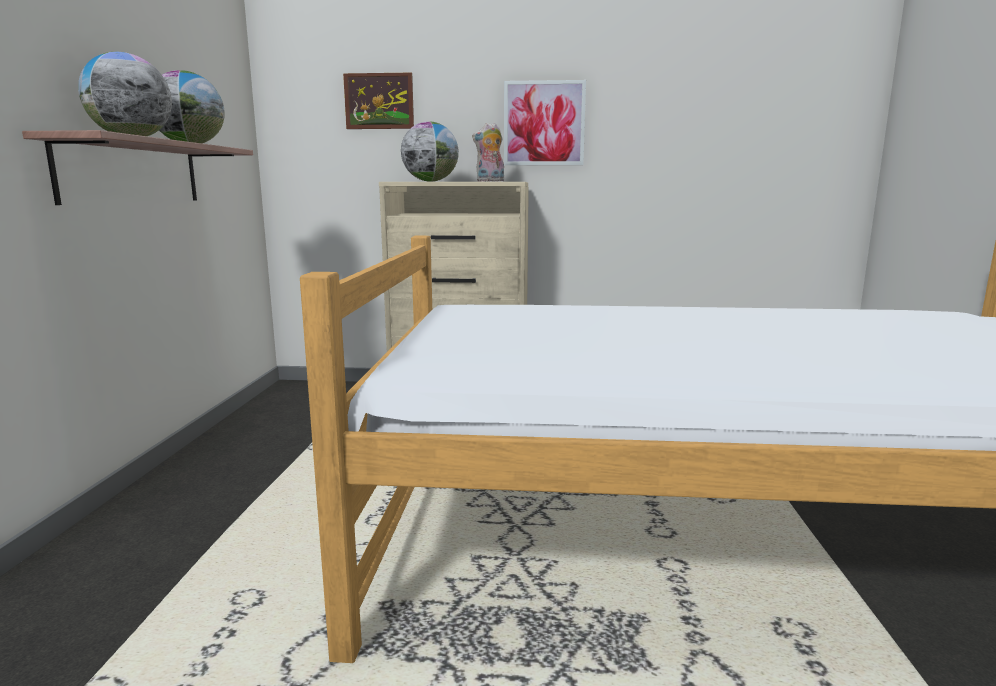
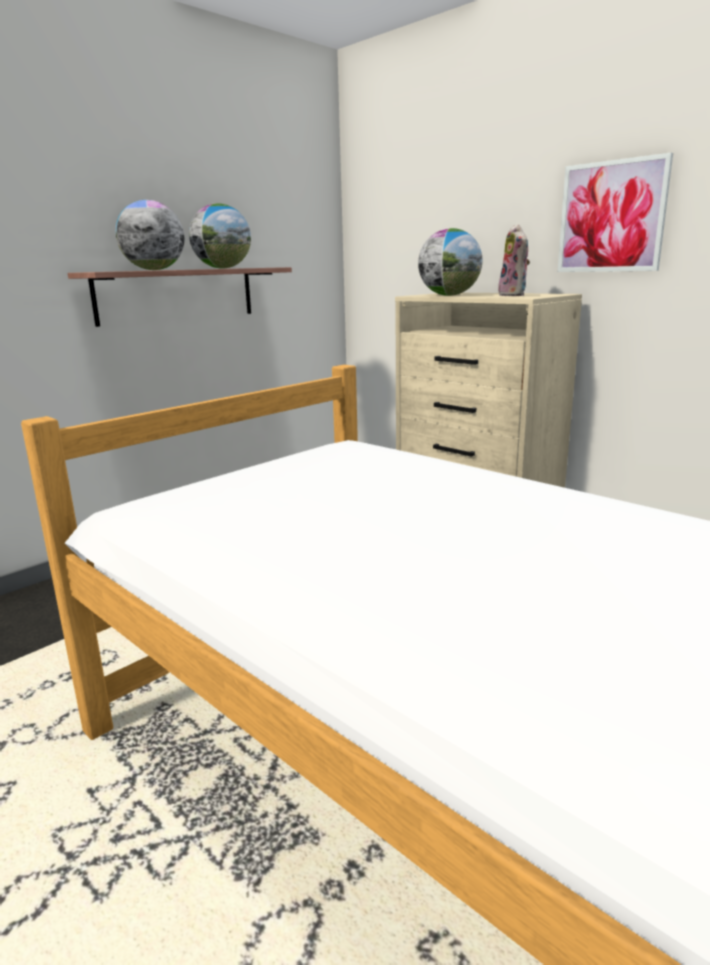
camera: 40 degrees right, 5 degrees up
(379, 101) = (439, 203): picture -> none
(490, 181) = (514, 295): plush toy -> plush toy turned 120 degrees counterclockwise

